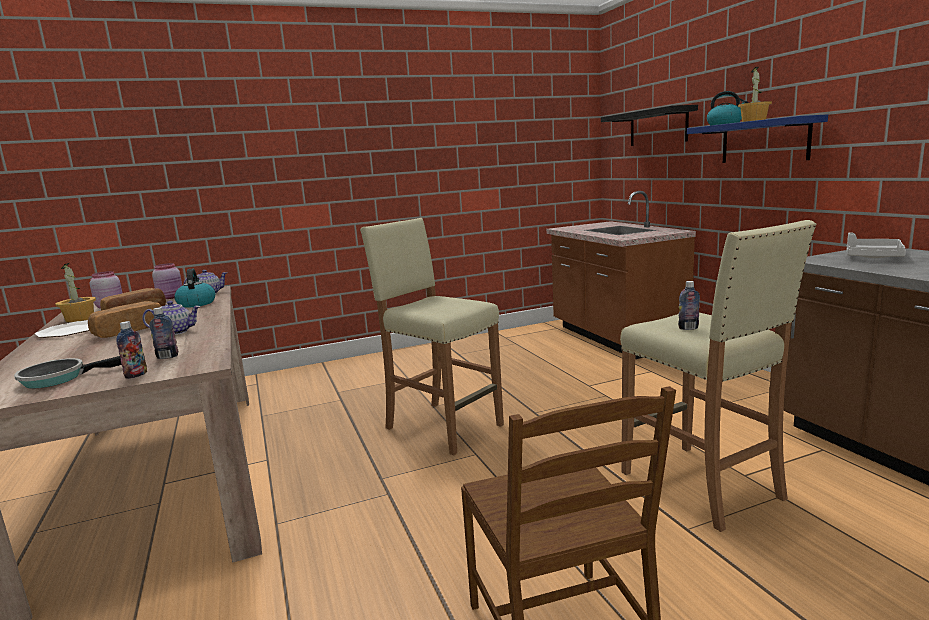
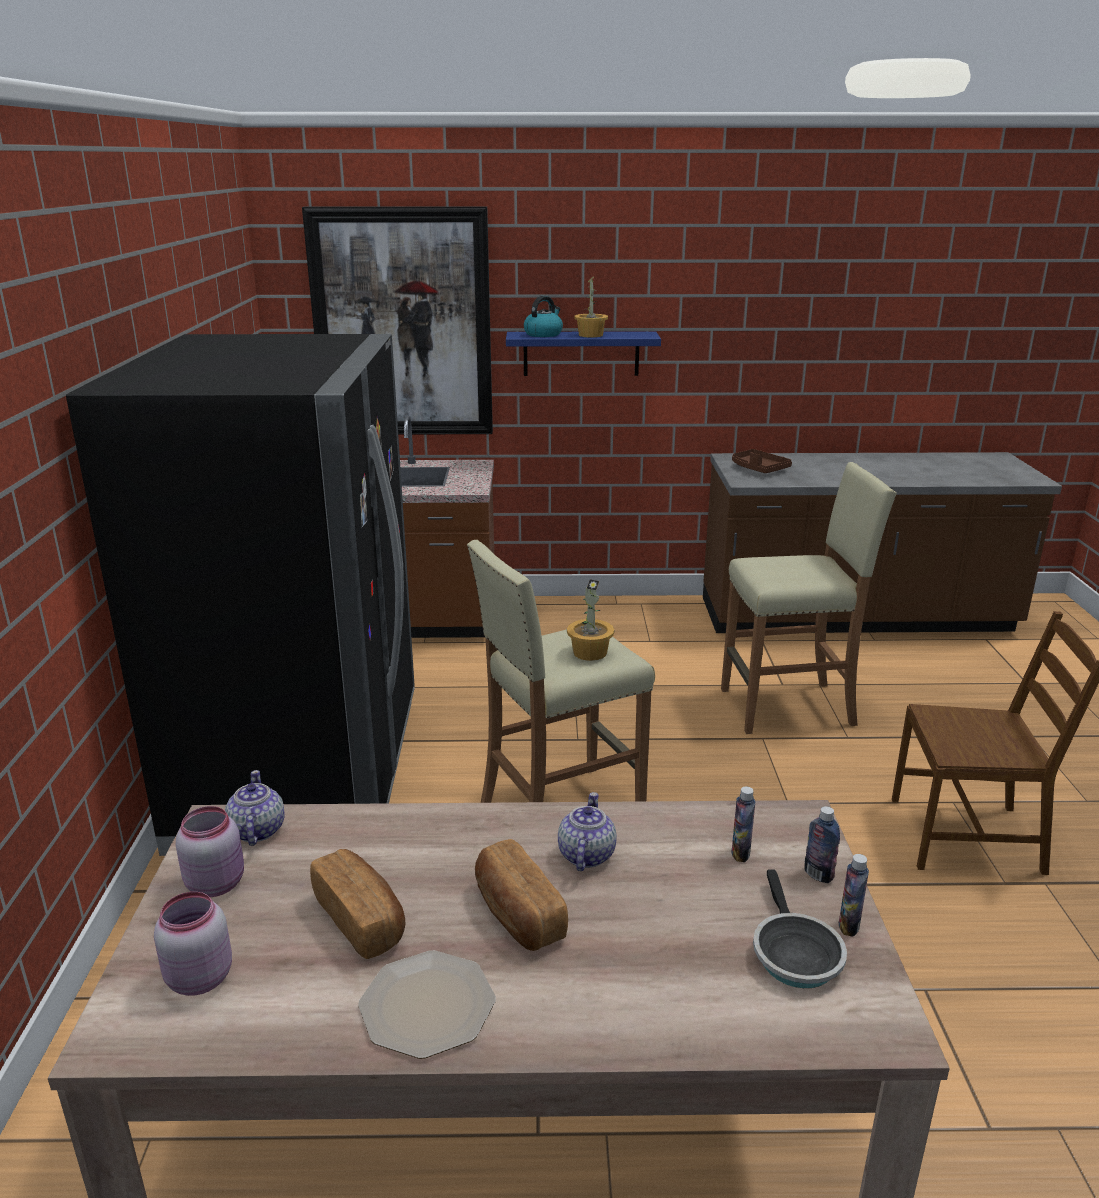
camera: 70 degrees left, 10 degrees up
(80, 318) = (296, 1013): potted plant -> potted plant (590, 652)
(196, 303) = (350, 842): kettle -> none
(430, 361) = (304, 772): none -> black fridge
(658, 127) = (402, 324): black shelf -> picture
(688, 328) = (796, 574): bottle -> bottle (848, 925)
(872, 257) = (758, 469): grey tray -> brown tray

